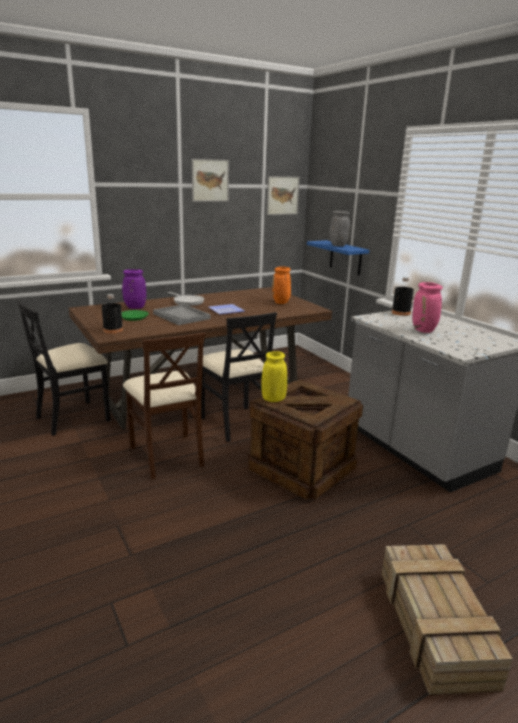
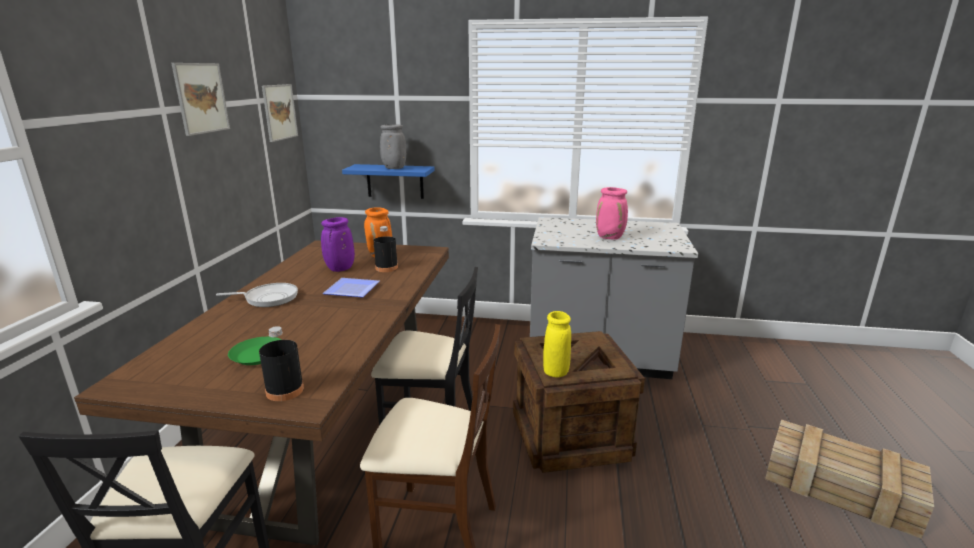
camera: 50 degrees left, 0 degrees up
(134, 307) = (212, 340): purple vase -> purple vase (340, 269)
(181, 316) = (320, 321): grey tray -> none
(401, 313) = (549, 227): black bottle -> black bottle (386, 268)

